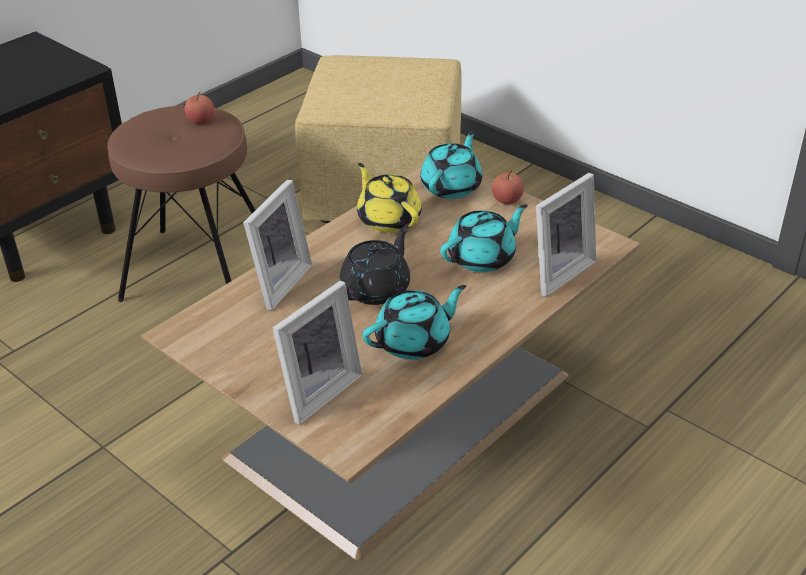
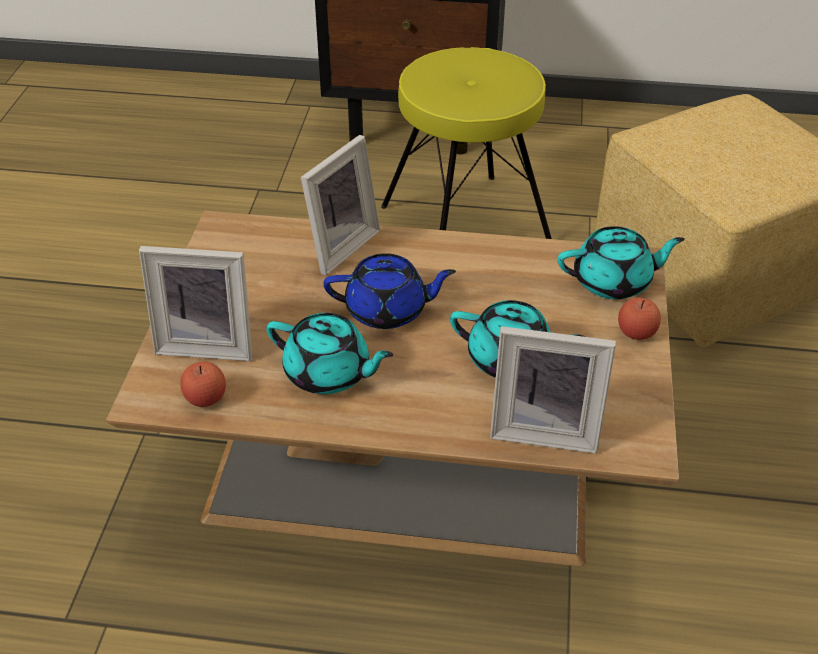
camera: 55 degrees right, 5 degrees up
(199, 269) = (466, 225): brown stool -> yellow stool
(201, 121) = (506, 80): apple -> apple (205, 398)
(276, 283) = (338, 246): picture frame -> picture frame turned 45 degrees counterclockwise
(377, 289) = (388, 310): black teapot -> blue teapot
(388, 219) = (507, 266): yellow teapot -> none

